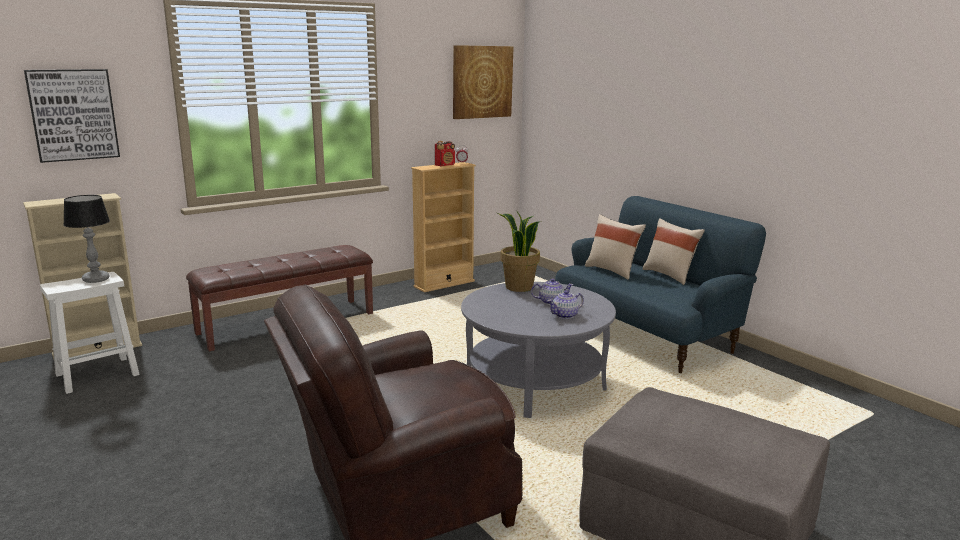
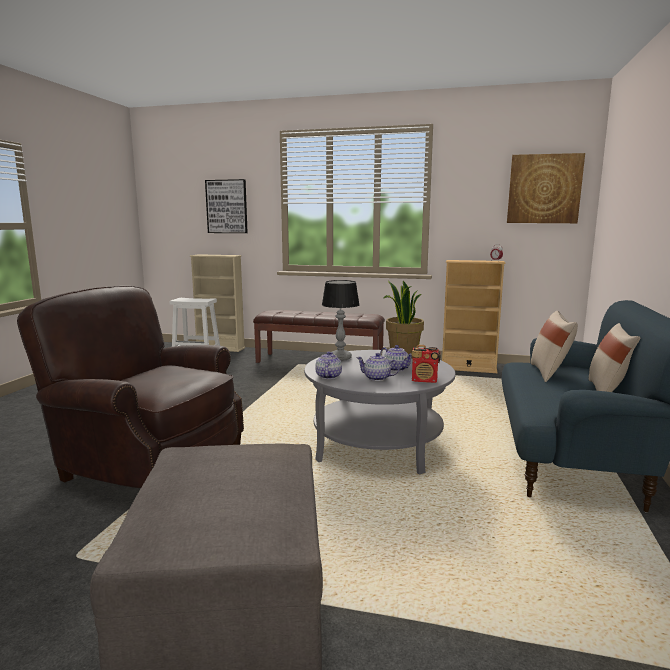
camera: 50 degrees right, 5 degrees down
(96, 279) = (200, 299): table lamp -> table lamp (341, 358)
(445, 165) = (476, 260): radio -> radio (424, 380)
(531, 328) = (328, 376): none -> teapot

